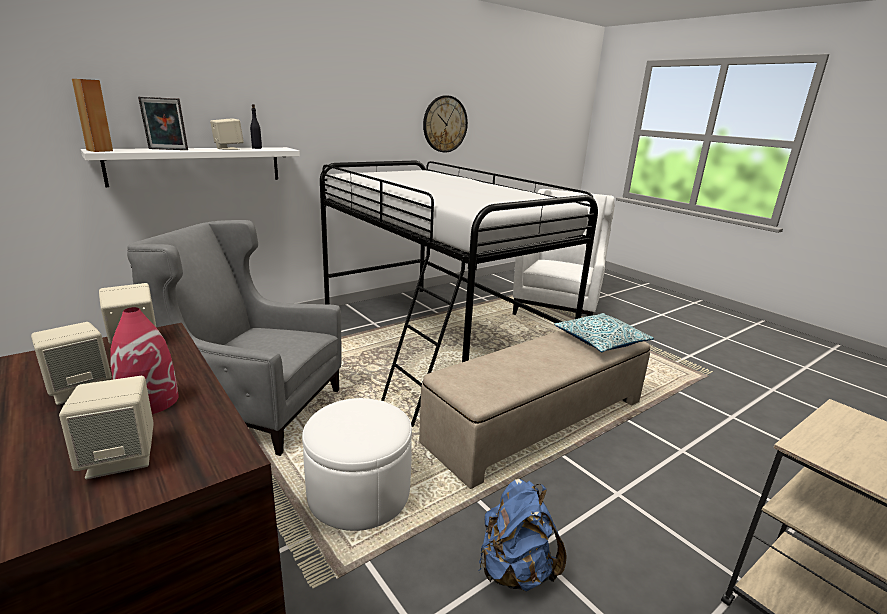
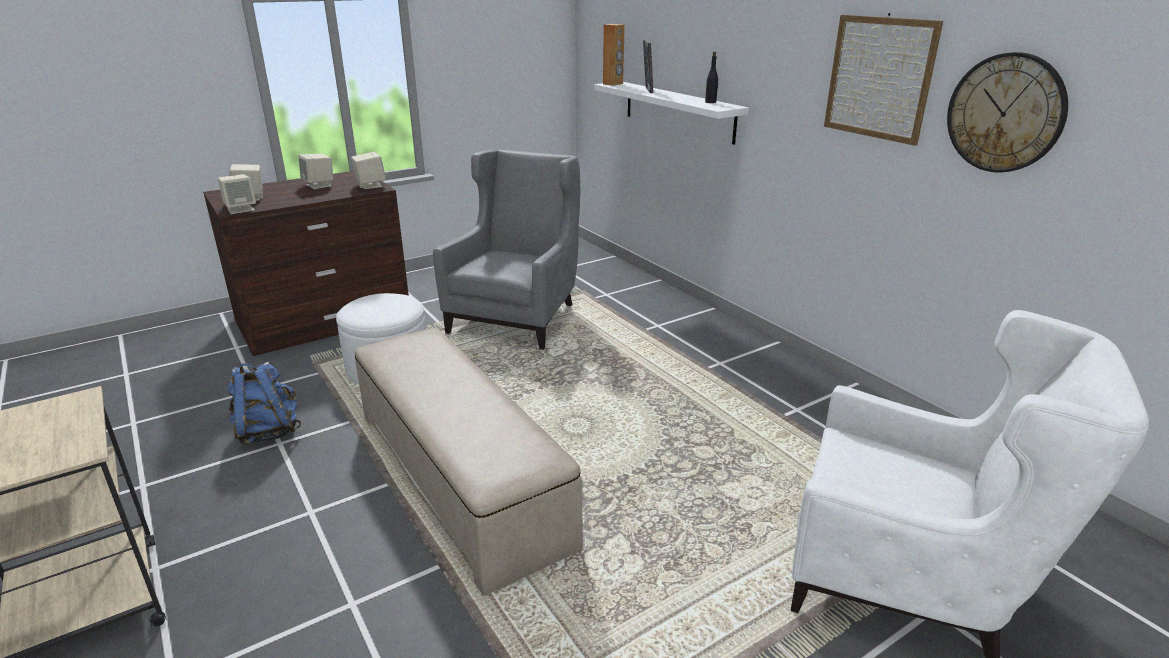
camera: 95 degrees right, 5 degrees up
(150, 401) = (295, 196): red vase -> none
(228, 148) = (687, 98): beige speaker -> beige speaker (241, 209)
(384, 112) = (879, 76): none -> picture
(436, 339) = (680, 410): black bed -> none
(600, 341) = (485, 448): pillow -> none

